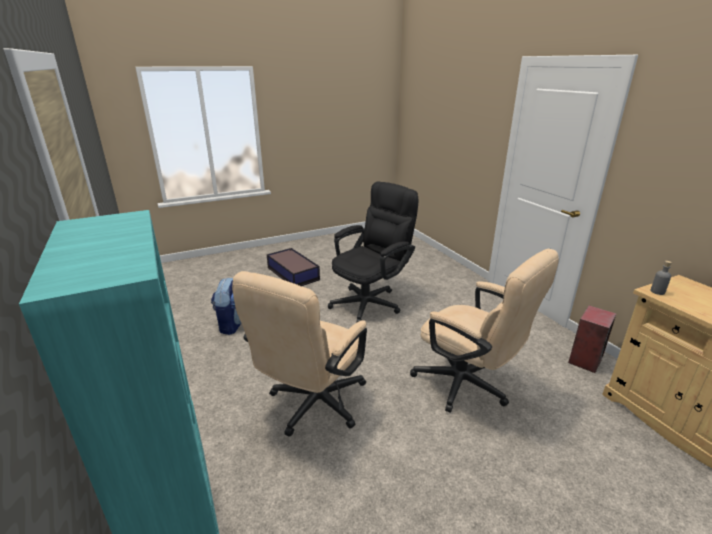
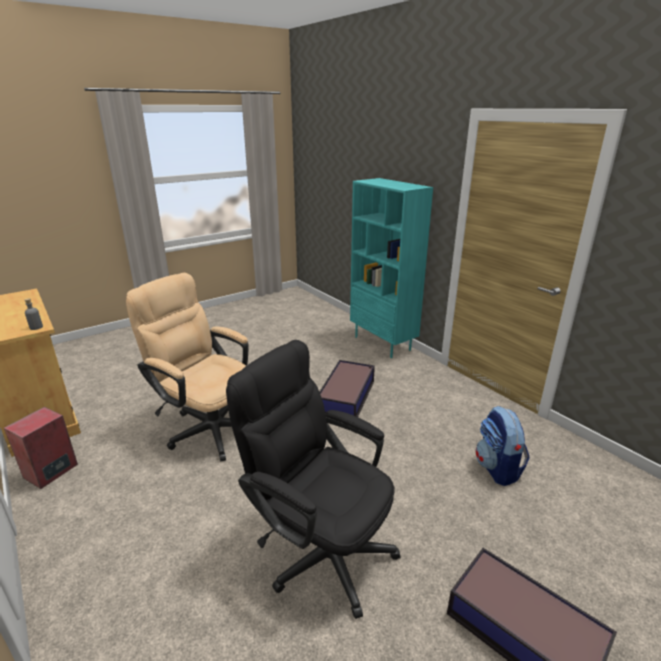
camera: 170 degrees right, 0 degrees up
(312, 407) = (347, 397): beige office chair -> storage box
(371, 302) = (320, 548): black office chair -> black office chair turned 90 degrees clockwise

